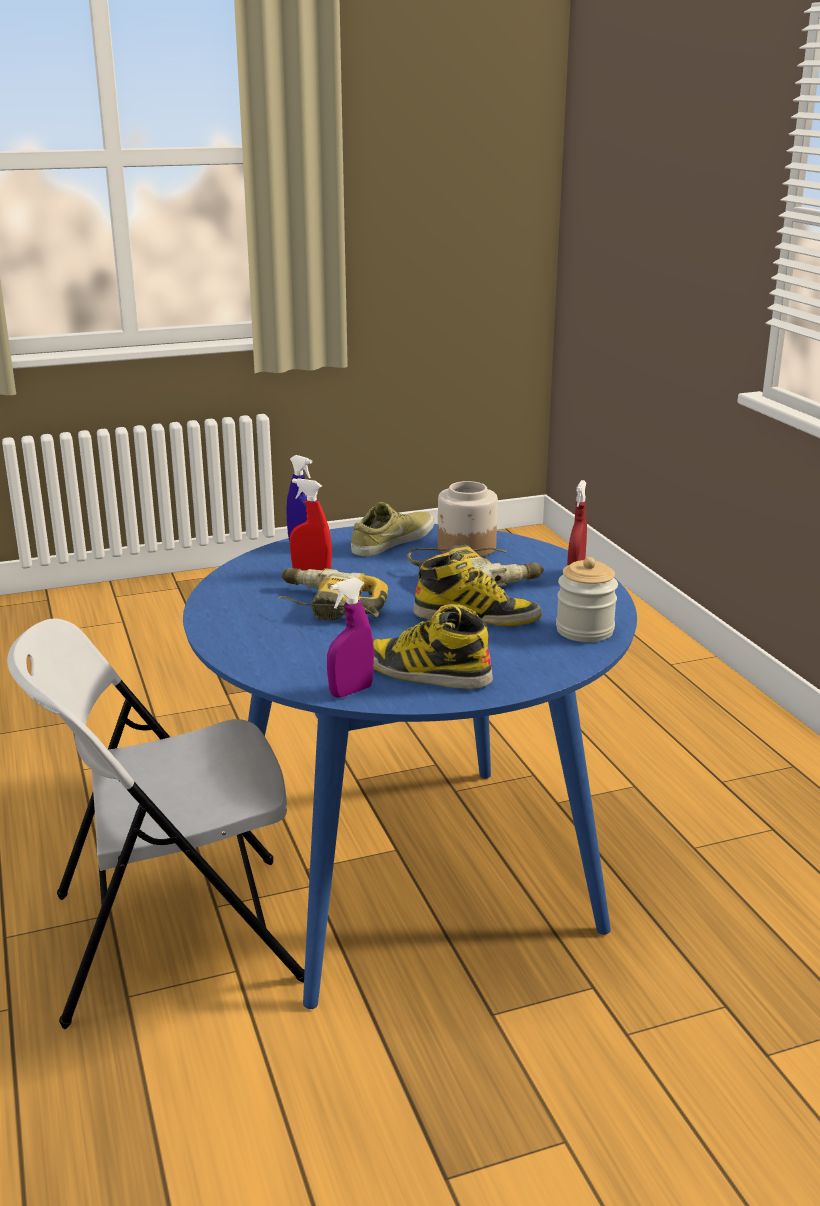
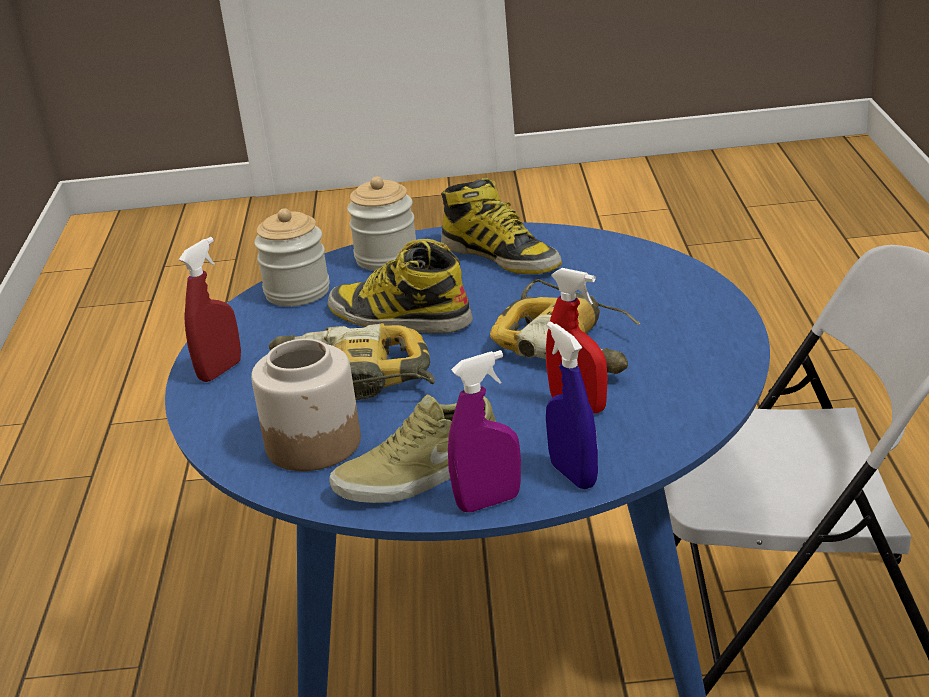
camera: 160 degrees left, 5 degrees up
(351, 691) = (584, 242): purple spray bottle -> purple spray bottle (489, 502)
(535, 665) = (386, 258): none -> jar

